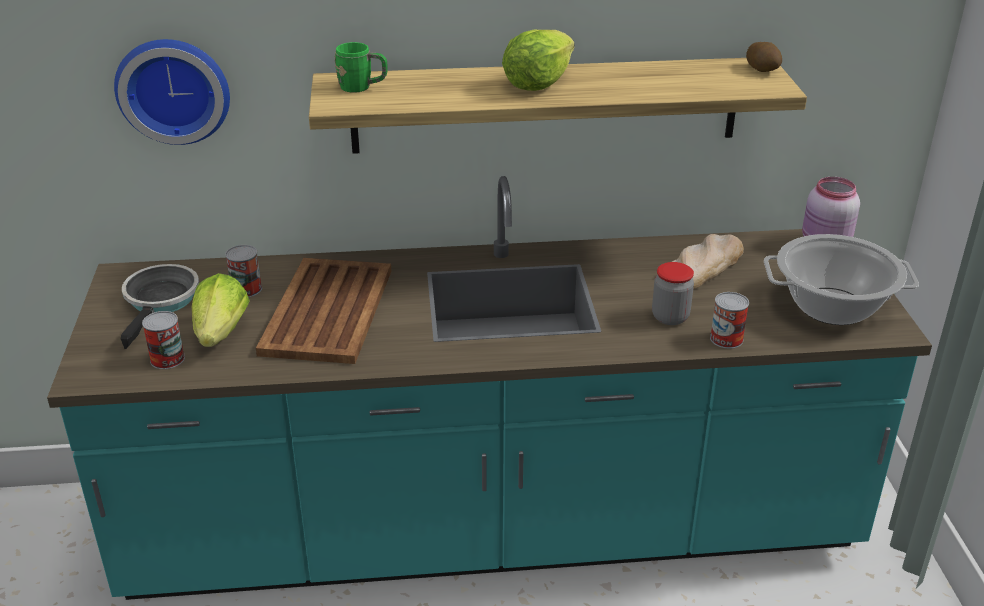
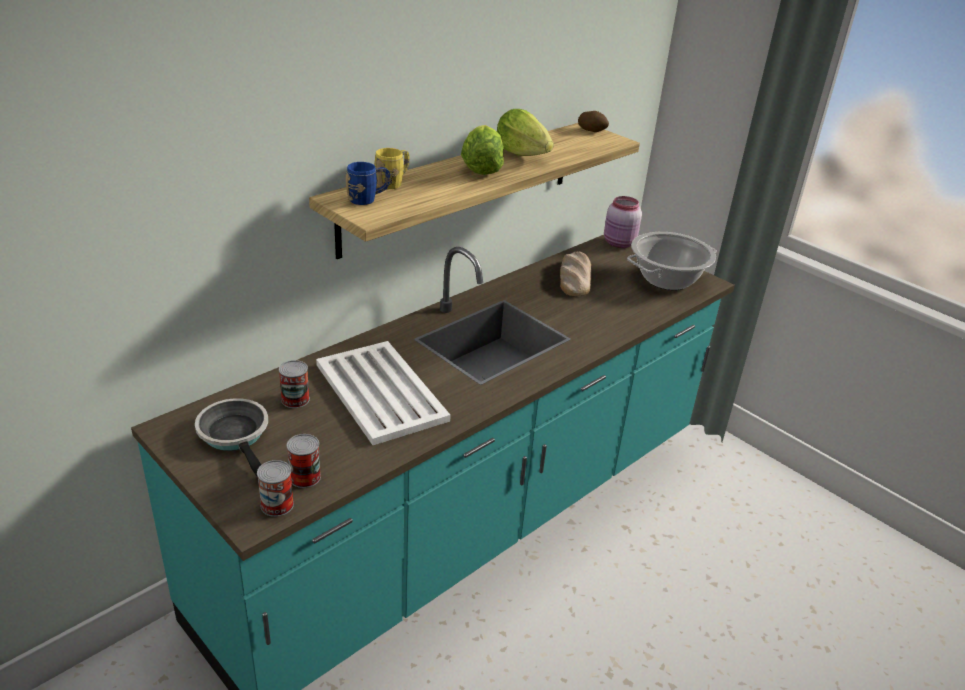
camera: 40 degrees left, 0 degrees up
(174, 89) = (196, 238): wall clock -> none
(221, 333) = (322, 440): lettuce -> lettuce (522, 154)
(329, 310) = (380, 391): brown tray -> white tray
(362, 88) = (368, 199): green mug -> blue mug
(415, 78) = (393, 183): none -> yellow mug
(670, 317) = (596, 315): jar -> none
(726, 339) = (640, 317): can -> can (277, 505)

